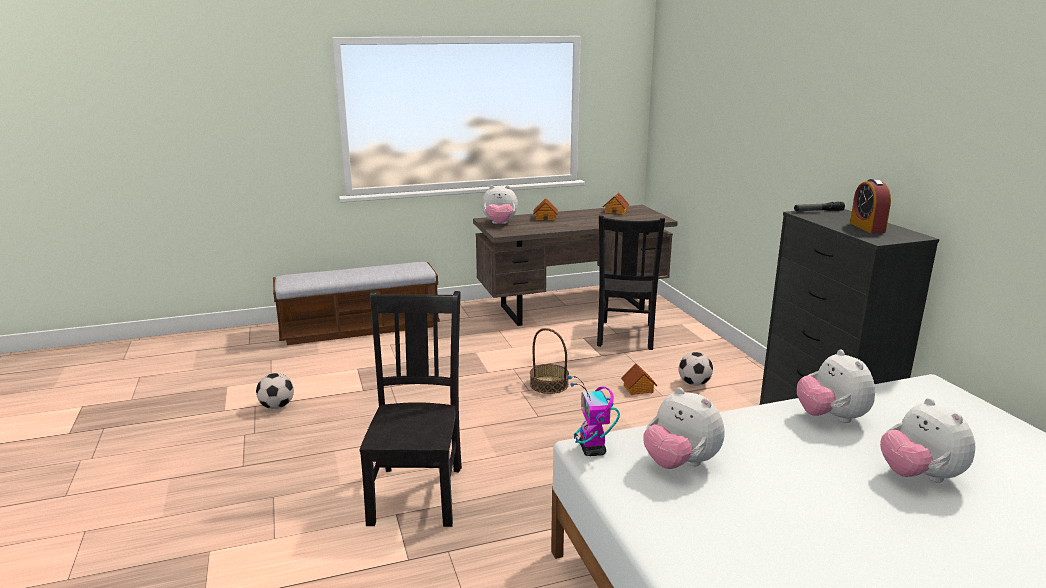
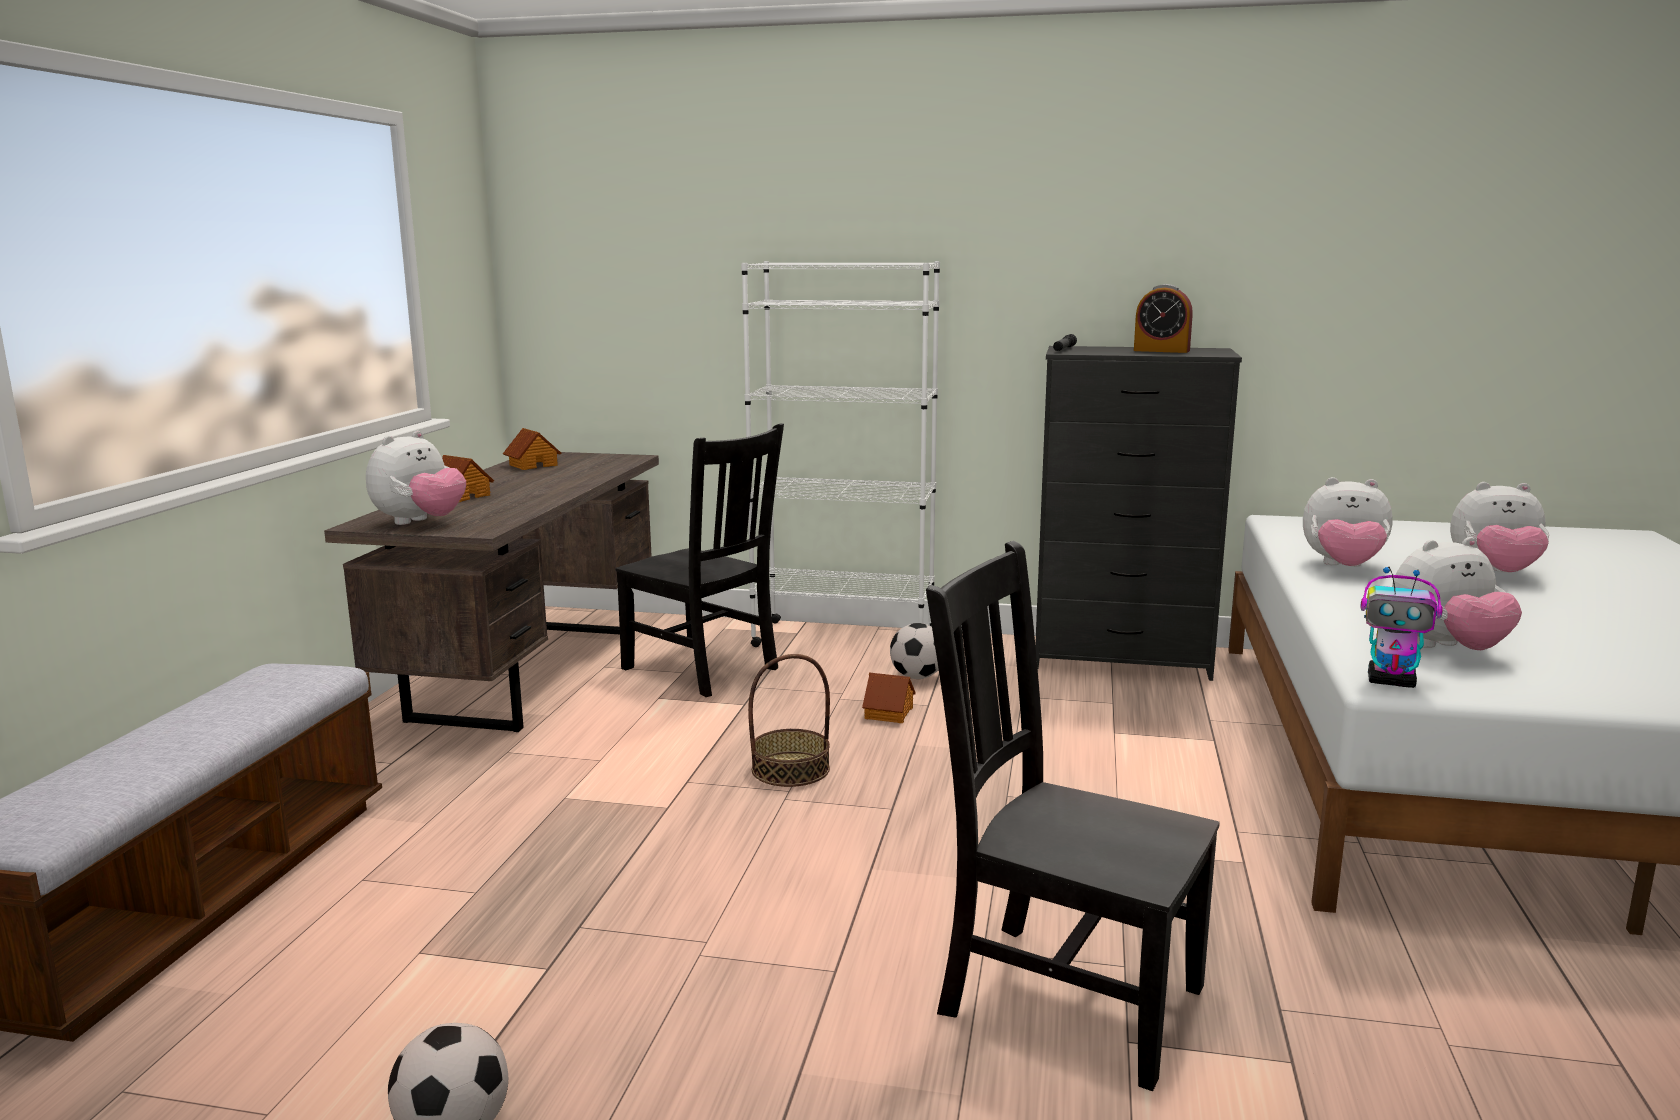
camera: 60 degrees left, 5 degrees down
(715, 353) = (844, 639): none -> white bookcase

